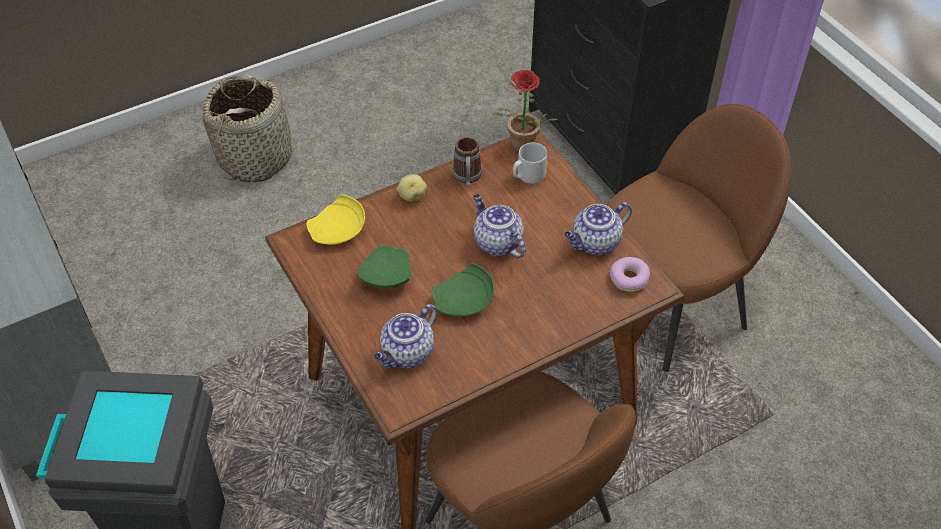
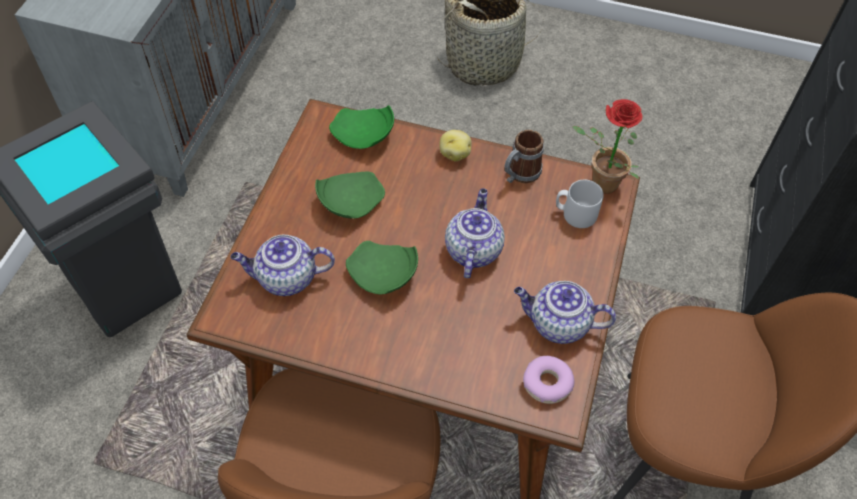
camera: 45 degrees right, 5 degrees up
(338, 231) = (363, 136): yellow plate -> green plate

